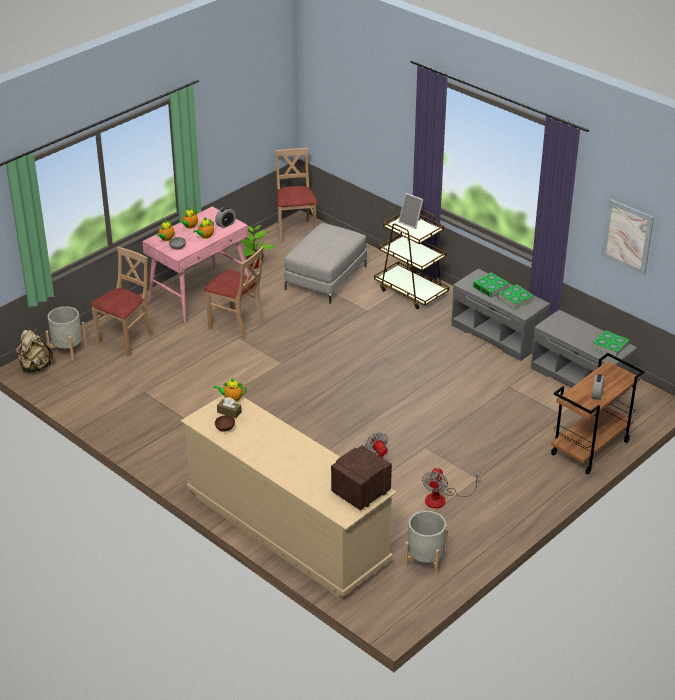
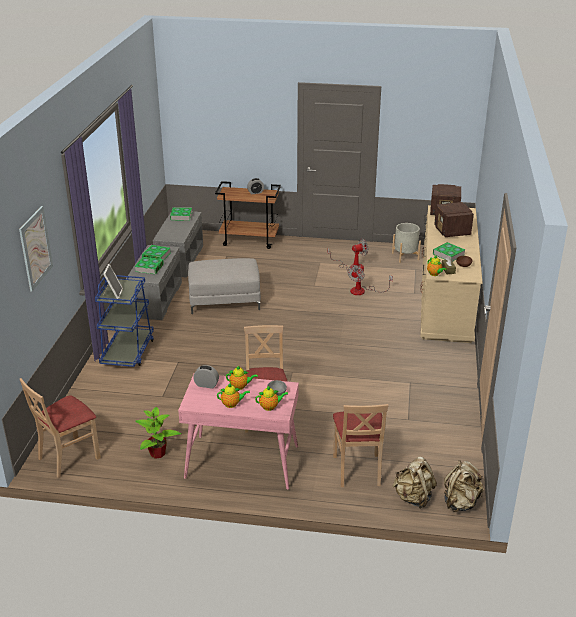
camera: 125 degrees left, 5 degrees down
(68, 349) = (413, 497): grey planter -> beige backpack
(125, 339) = (357, 470): beige chair -> beige chair turned 90 degrees counterclockwise
(258, 432) = (448, 254): none -> book
(304, 466) = (452, 232): none -> radio
(326, 278) = (144, 401): grey ottoman -> grey ottoman (224, 299)
(411, 291) = (128, 352): brown cart -> blue cart
(627, 236) = (143, 150): picture -> picture (35, 248)

